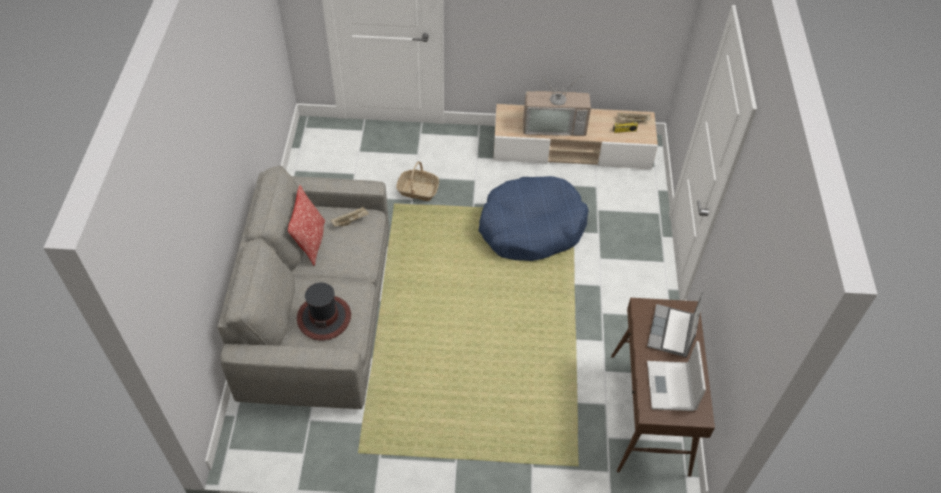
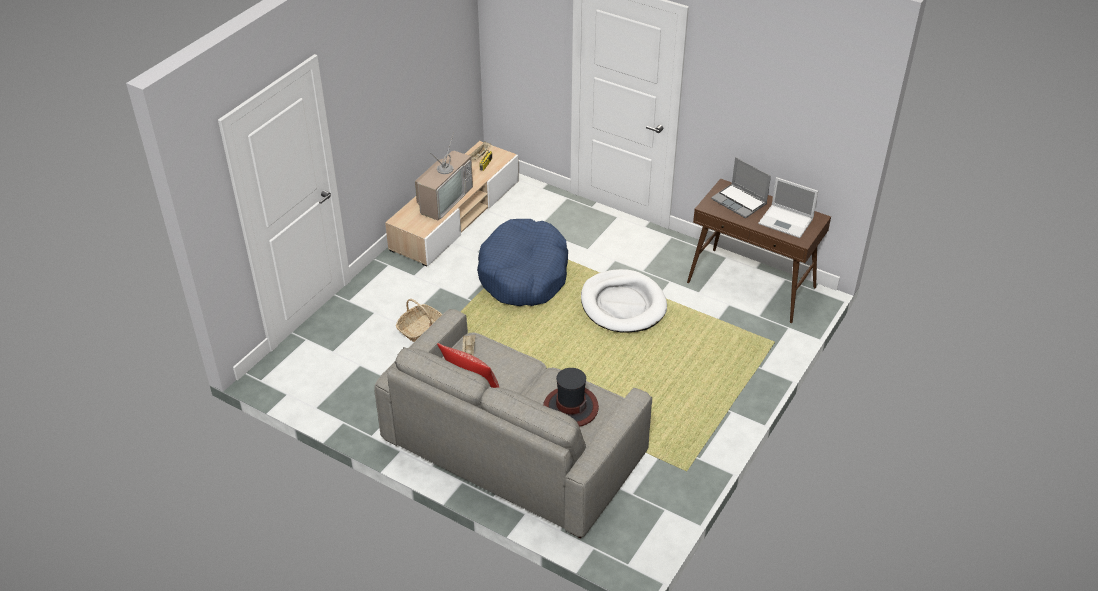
camera: 60 degrees left, 10 degrees down
(543, 316) = (623, 304): none -> white dog bed

